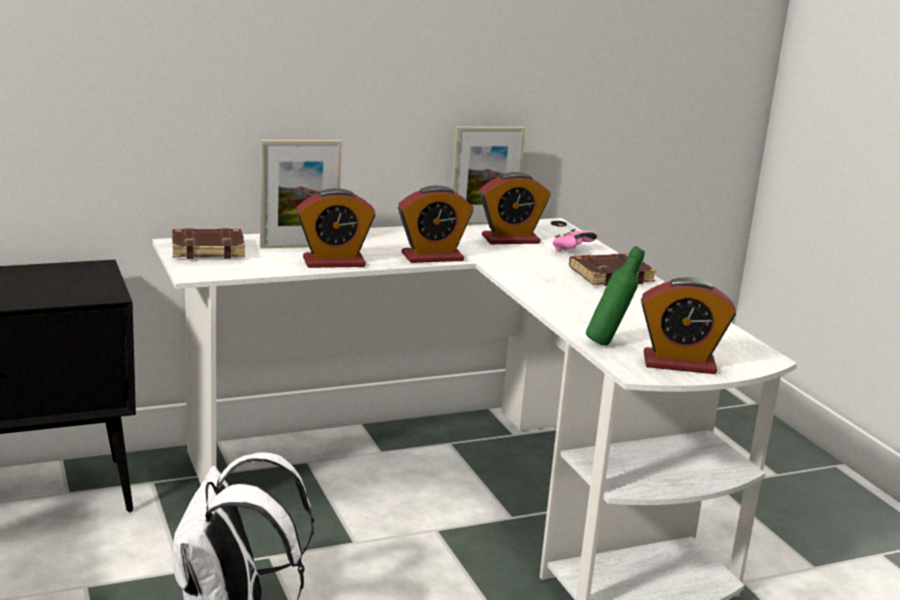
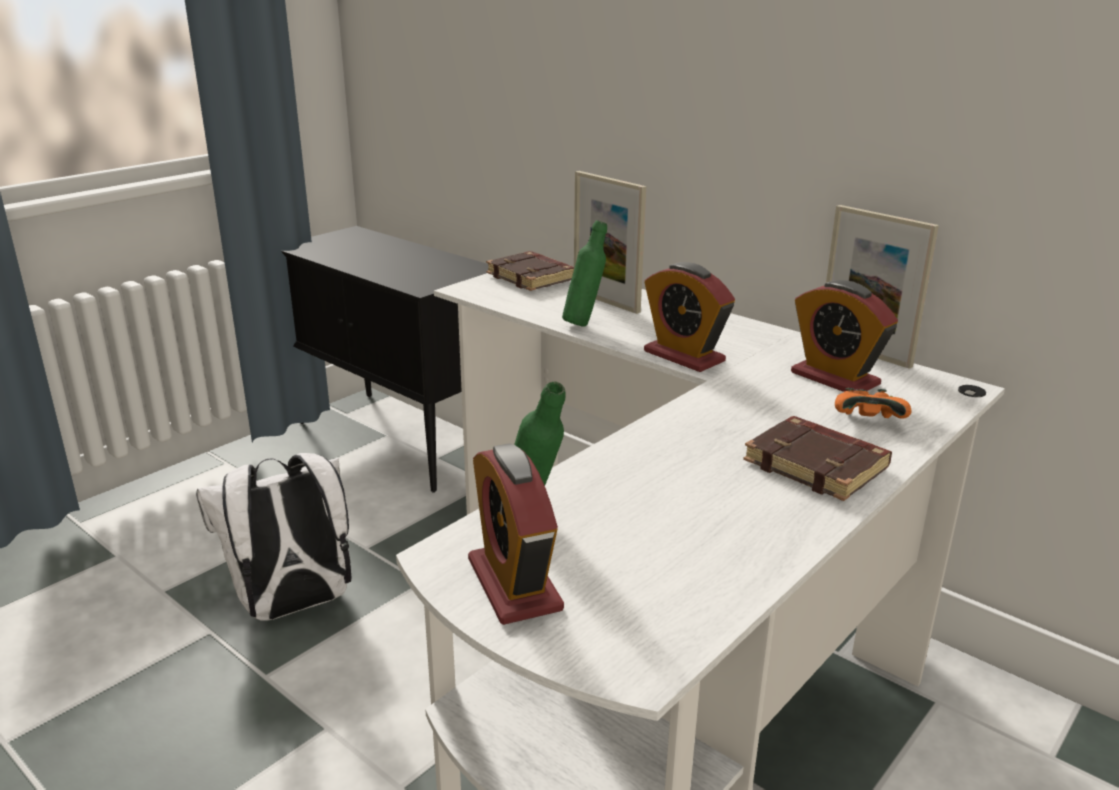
camera: 65 degrees right, 5 degrees up
(334, 262) = (584, 323): alarm clock -> green bottle
(572, 251) = (868, 421): pink game controller -> orange game controller

